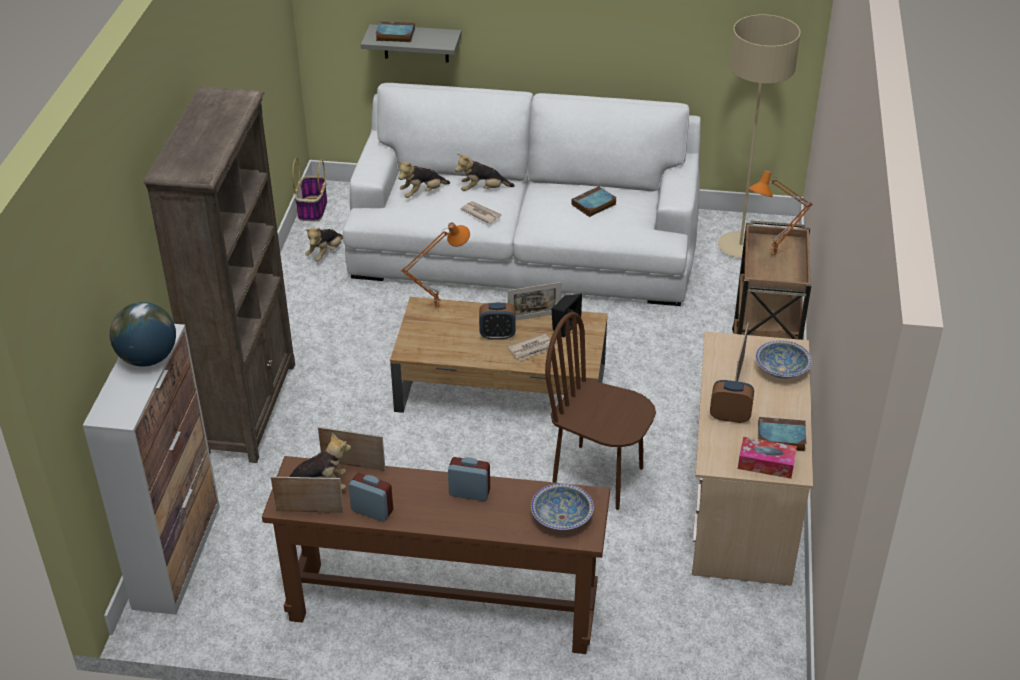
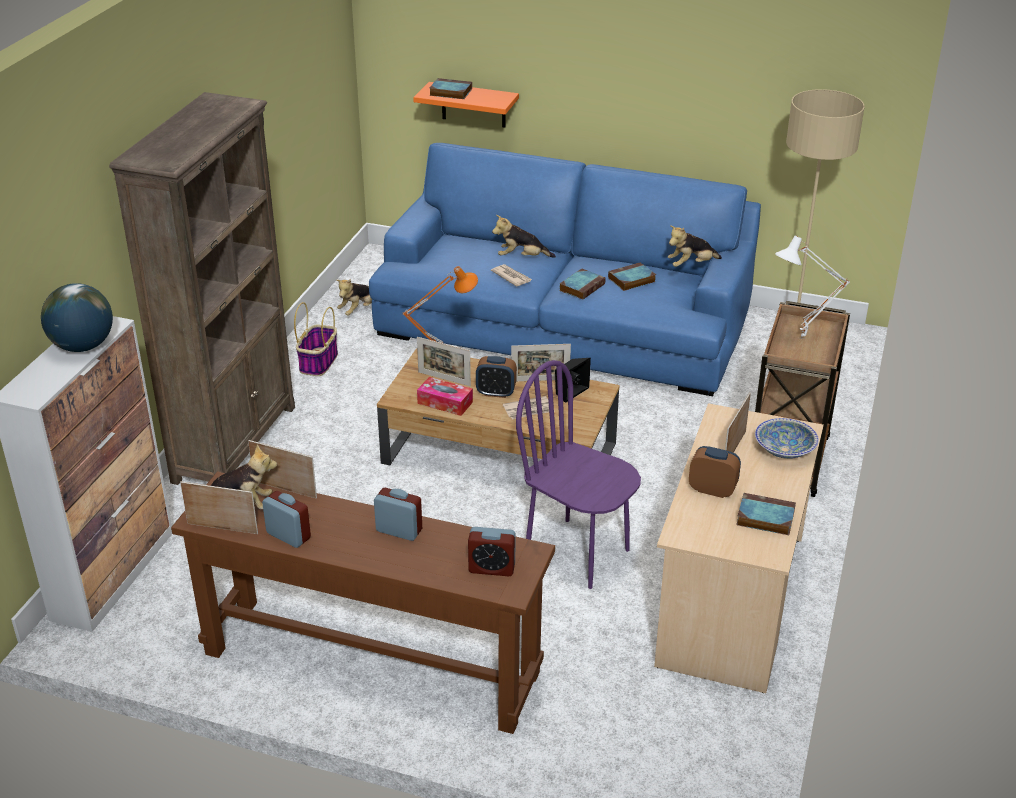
camera: 10 degrees right, 5 degrees down
(312, 209) = (359, 269): basket -> basket (318, 362)
(416, 43) = (473, 105): grey shelf -> orange shelf
(422, 193) = (458, 253): plush toy -> plush toy (691, 265)
(445, 326) = (444, 379): none -> picture frame
(524, 245) = (563, 322): white sofa -> blue sofa
(550, 217) = (582, 287): none -> book
(562, 517) = (492, 568): bowl -> alarm clock
(598, 477) = (577, 553): brown chair -> purple chair
(766, 464) = (740, 543): tissue box -> tissue box (445, 403)
(773, 258) = (803, 339): orange table lamp -> white table lamp

